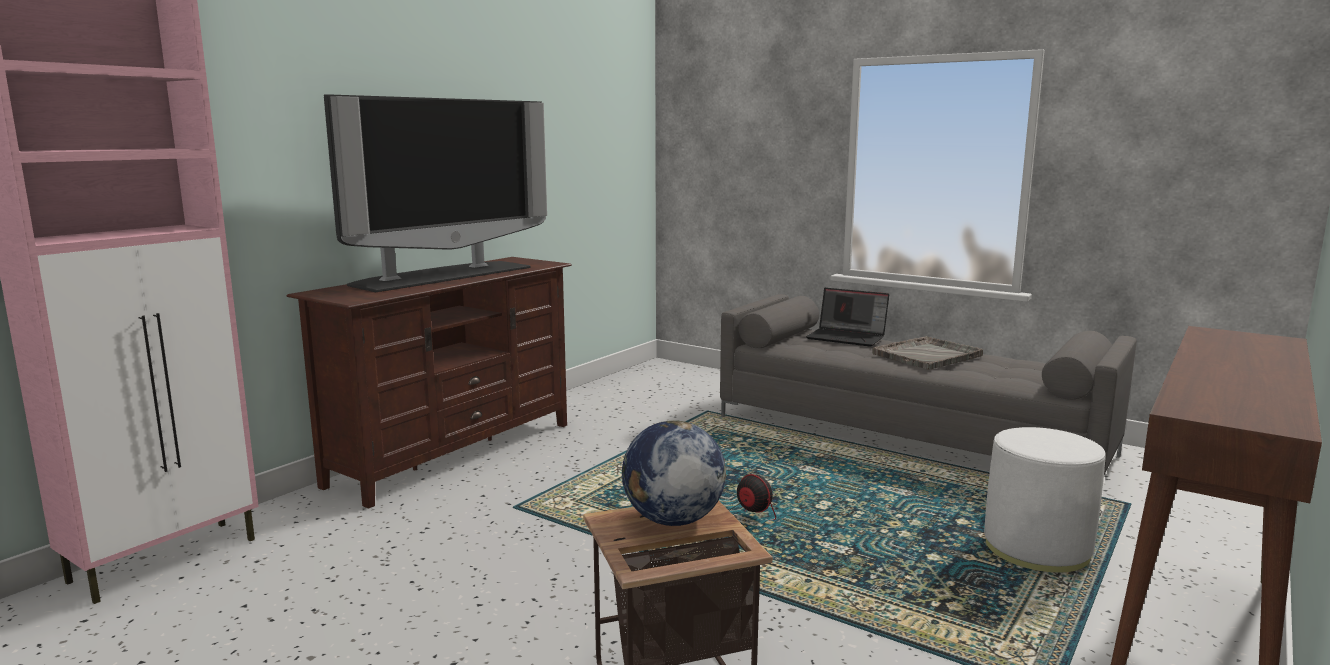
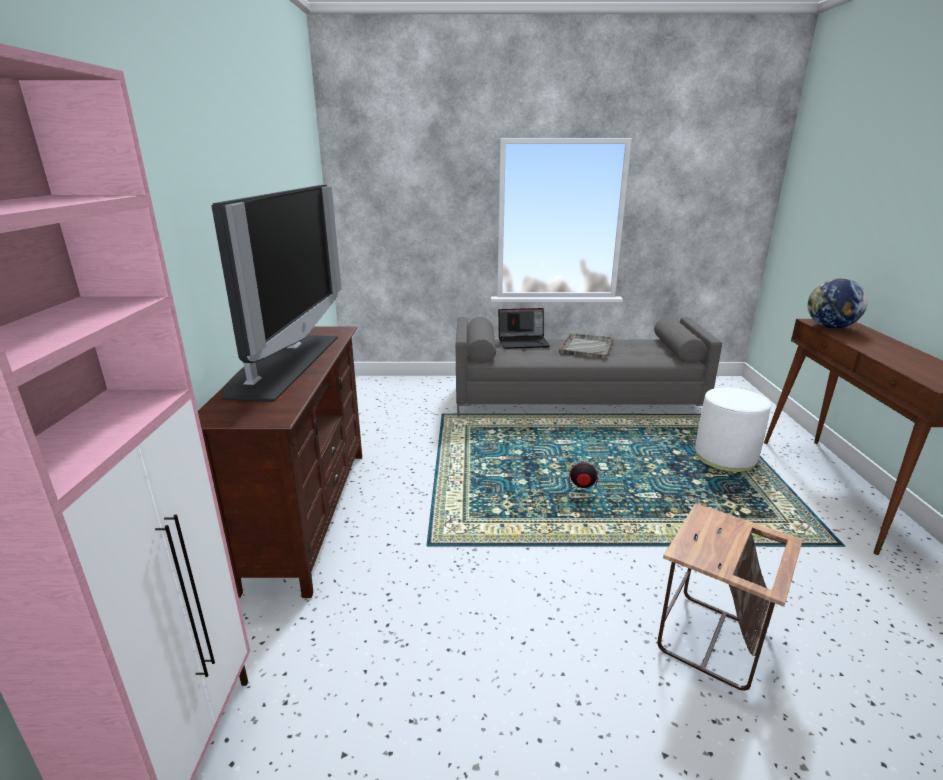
camera: 35 degrees left, 10 degrees up
(672, 520) = (716, 535): globe -> globe (830, 327)

